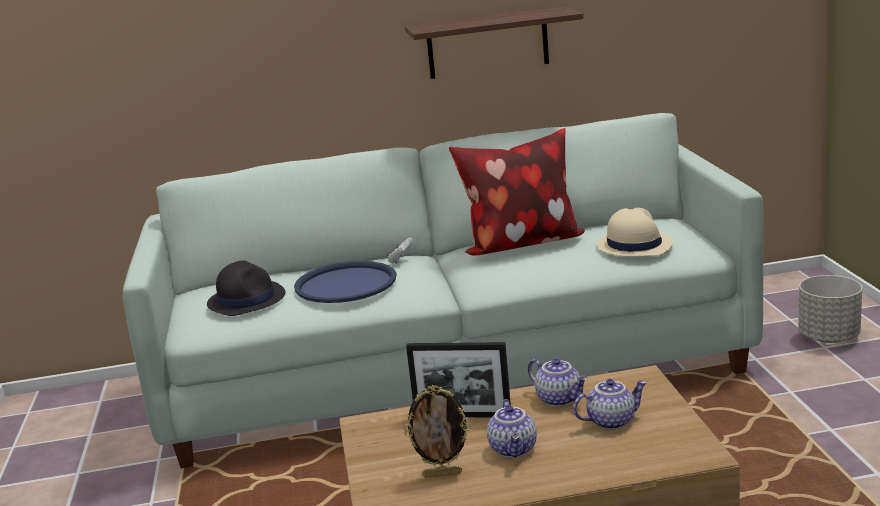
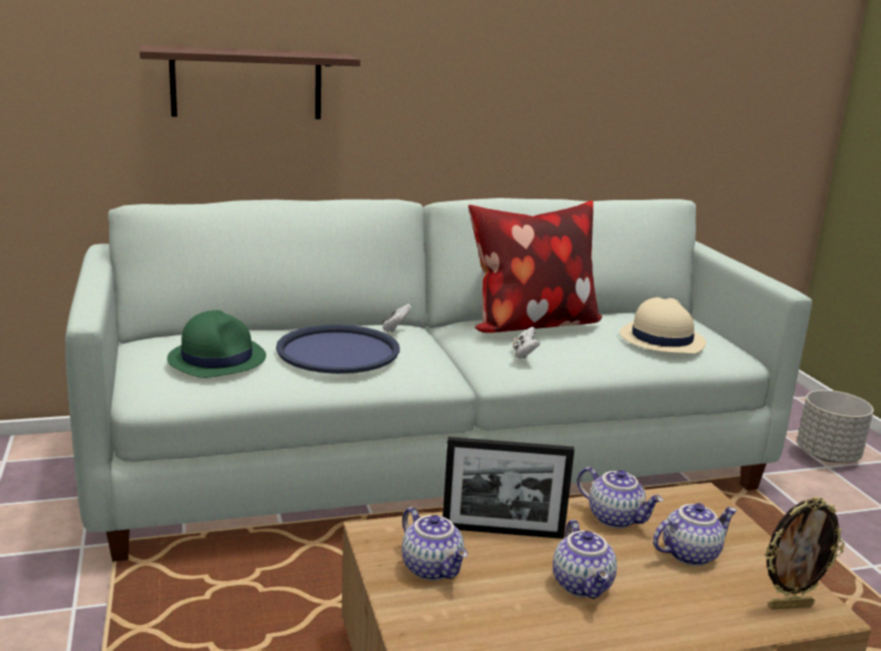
camera: 10 degrees left, 0 degrees up
(246, 299) = (217, 358): black hat -> green hat
(400, 445) = (433, 568): none -> teapot
(442, 474) = (501, 616): picture frame -> picture frame (790, 606)
(487, 43) = (505, 98): shelf -> shelf (247, 83)
(504, 271) = (524, 354): none -> white game controller

